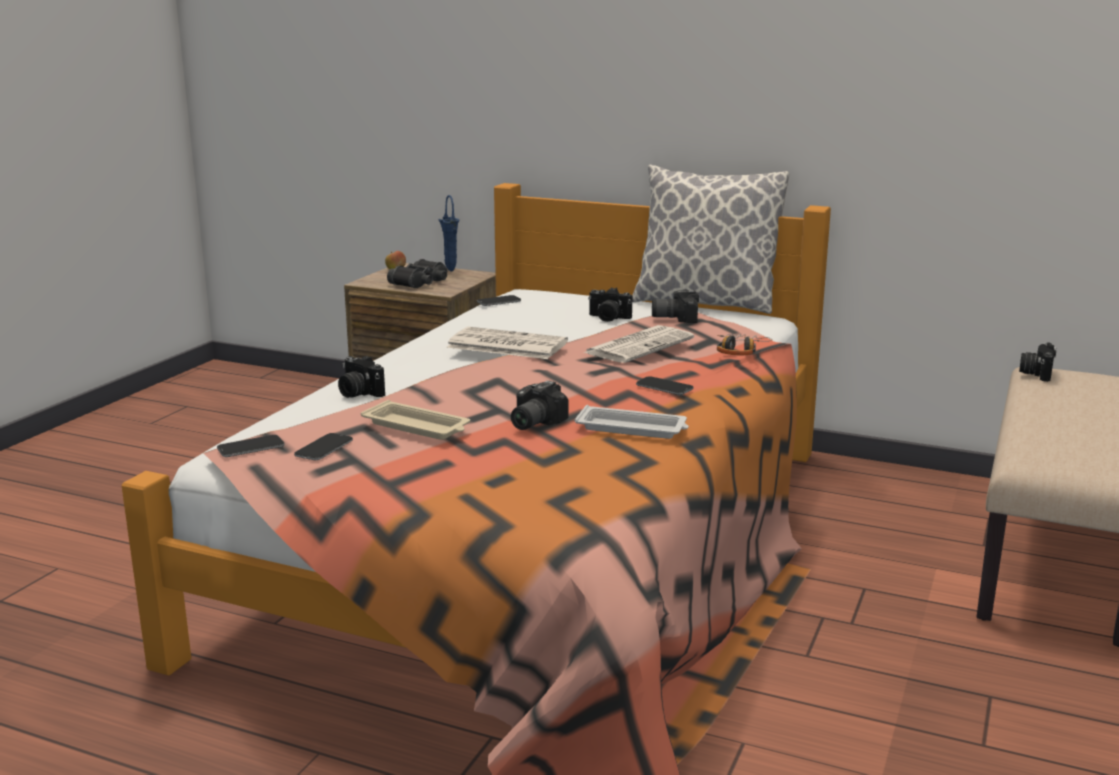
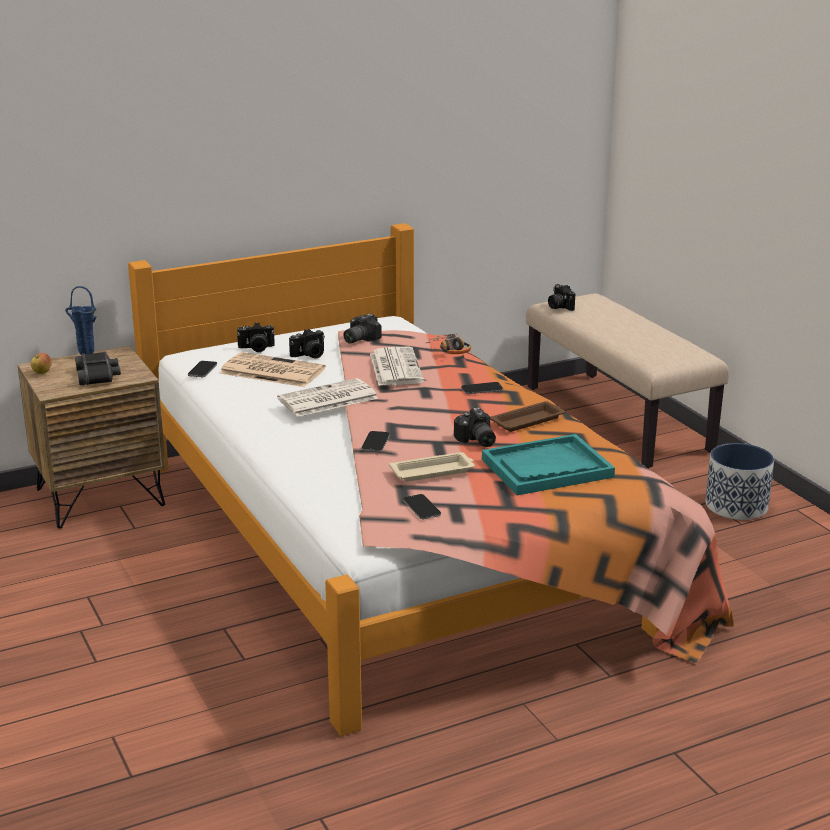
camera: 50 degrees left, 5 degrees up
(251, 447) = (383, 528): phone -> phone (375, 442)
(358, 393) = (321, 471): camera -> camera (256, 348)
(522, 472) = (546, 468): none -> turquoise tray
(543, 318) = (270, 371): none -> newspaper
(633, 429) = (528, 421): white tray -> brown tray
(705, 303) = (331, 321): pillow -> none
(1022, 721) = (736, 506): none -> planter

